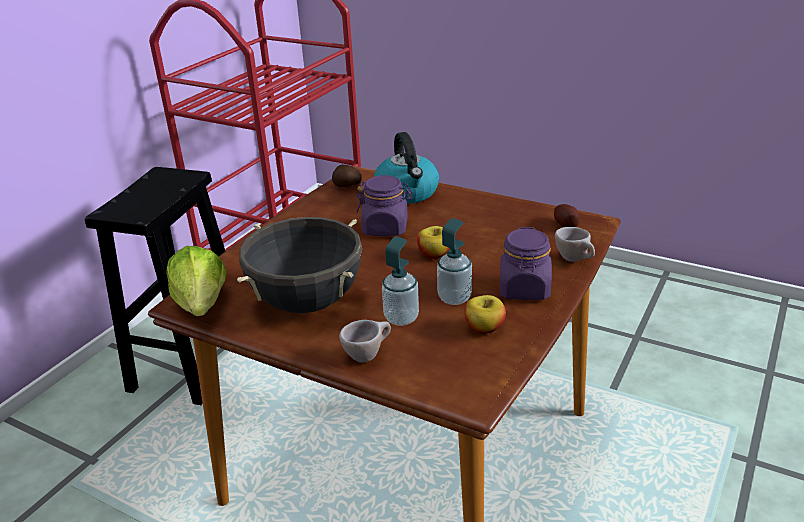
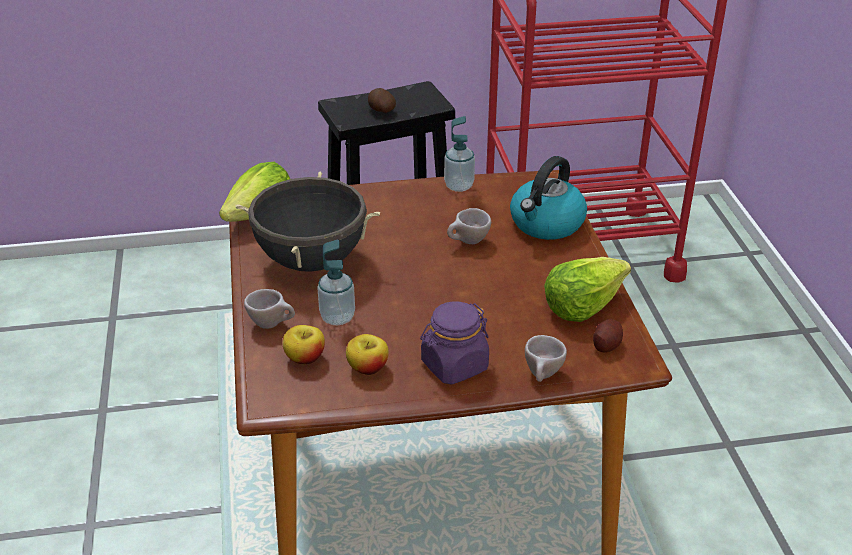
camera: 50 degrees right, 5 degrees up
(347, 186) = (516, 186): potato -> potato (381, 110)
(385, 228) = (468, 242): purple jar -> beige cup
(434, 255) = (454, 290): apple -> apple (305, 358)
(454, 298) = (396, 332): soap dispenser -> soap dispenser (459, 186)
(514, 216) = (582, 305): none -> lettuce

